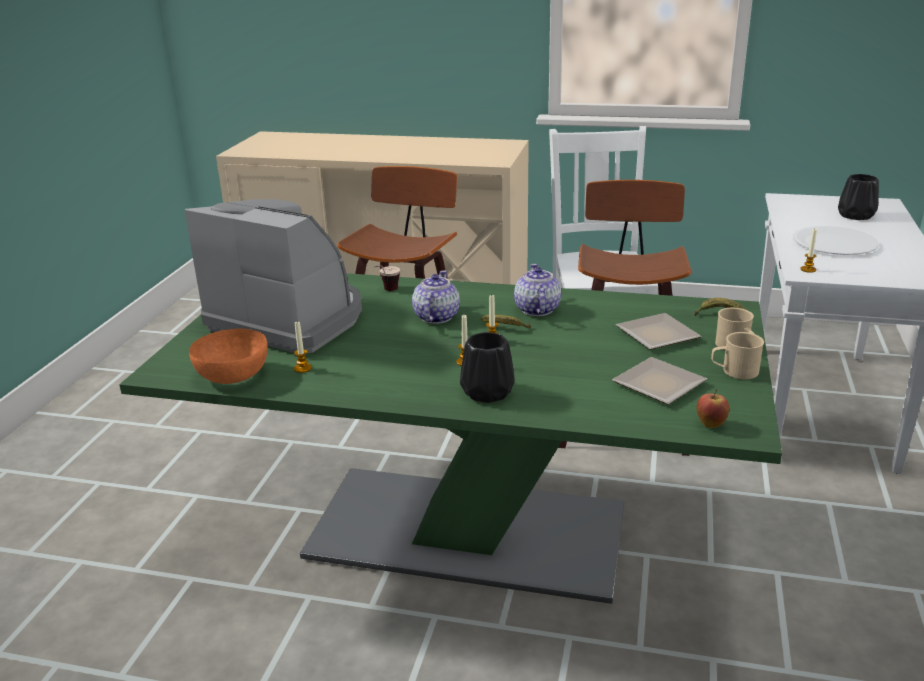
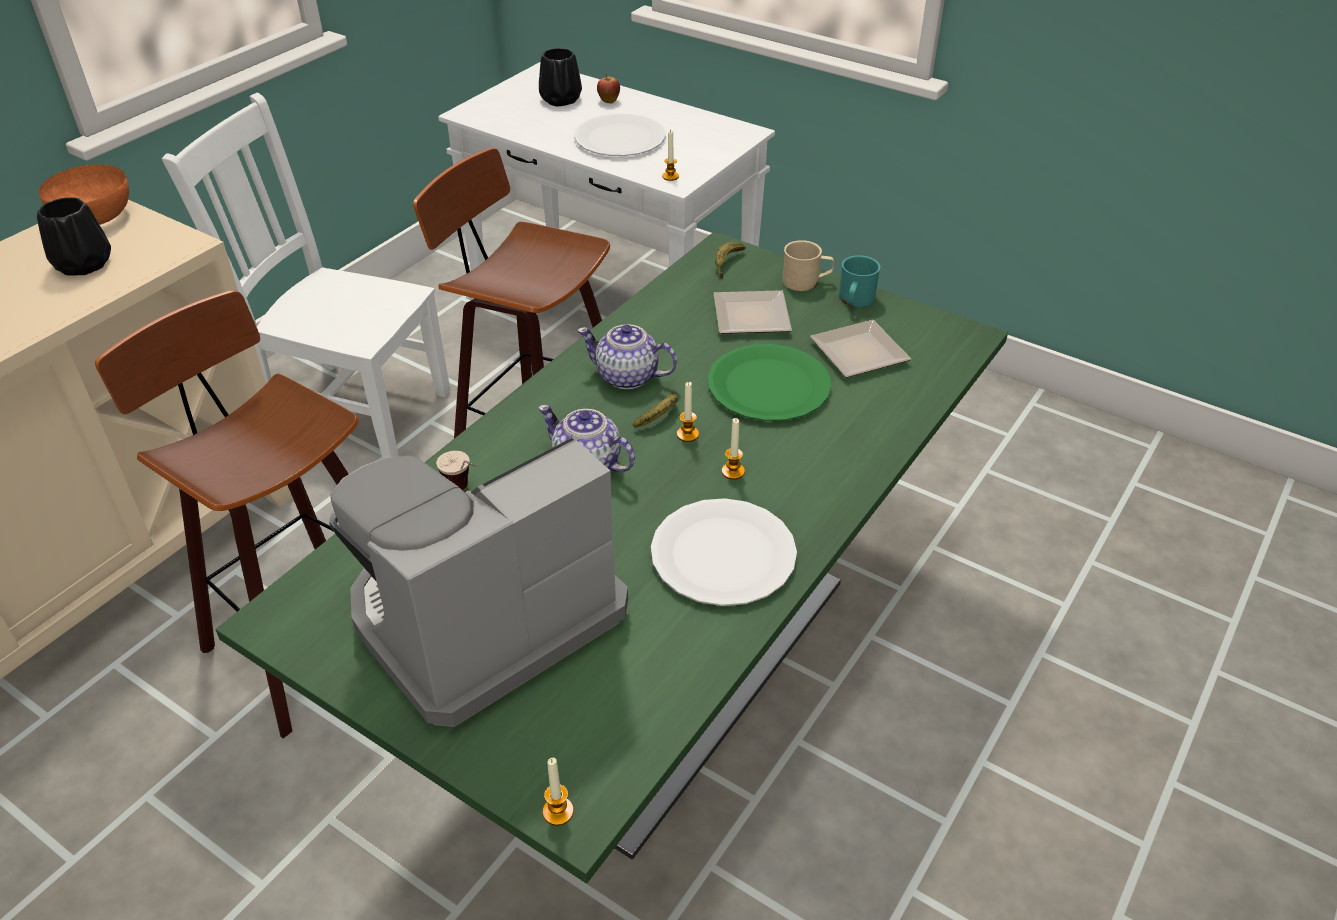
camera: 70 degrees left, 15 degrees up
(232, 375) = (642, 712): orange bowl -> orange bowl (95, 217)
(302, 368) = (663, 628): candle -> candle (558, 811)
(378, 374) = (723, 555): none -> white plate
(486, 391) = (815, 473): black vase -> black vase (81, 264)
(575, 357) = (768, 386): none -> green plate
(710, 425) = (948, 350): apple -> apple (609, 101)
(734, 371) = (855, 301): beige mug -> turquoise mug

